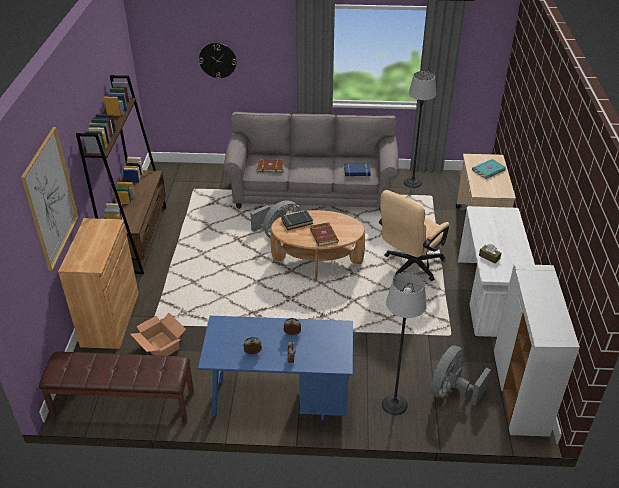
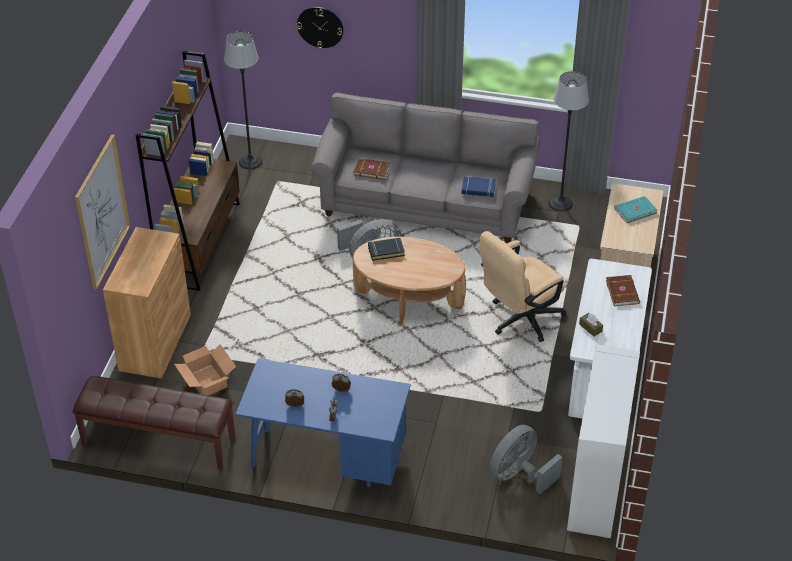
camera: 10 degrees right, 5 degrees up
(324, 235) = (414, 272): brown book -> brown book (623, 292)
(394, 405) = (450, 481): floor lamp -> floor lamp (250, 162)

